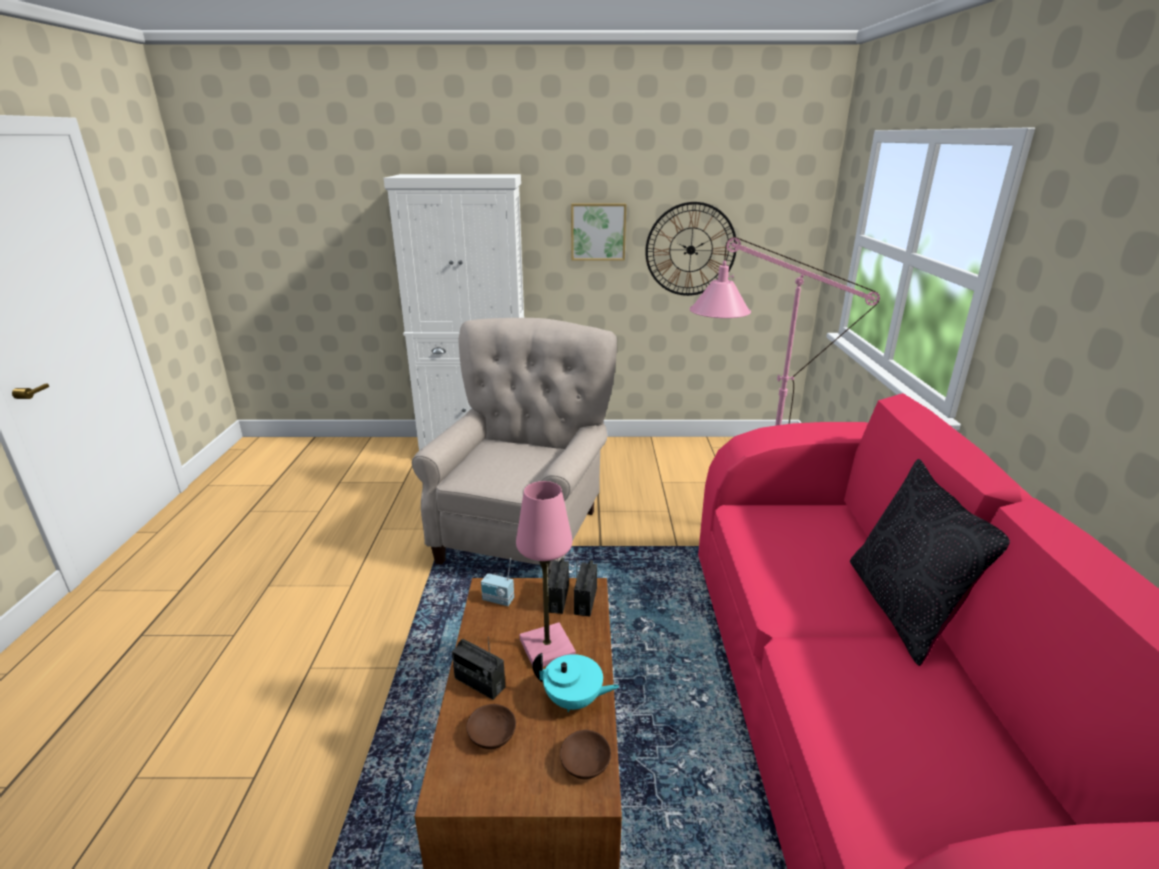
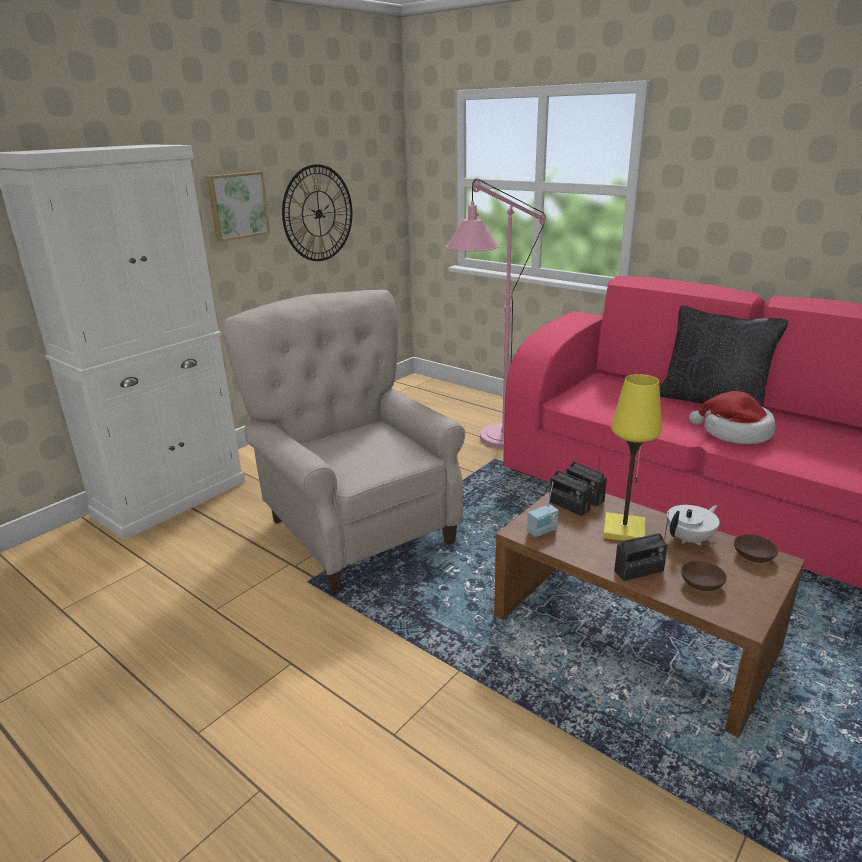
camera: 50 degrees left, 0 degrees up
(547, 648) = (624, 530): pink table lamp -> yellow table lamp
(573, 700) = (690, 539): turquoise teapot -> white teapot
(839, 651) = (734, 433): none -> hat

